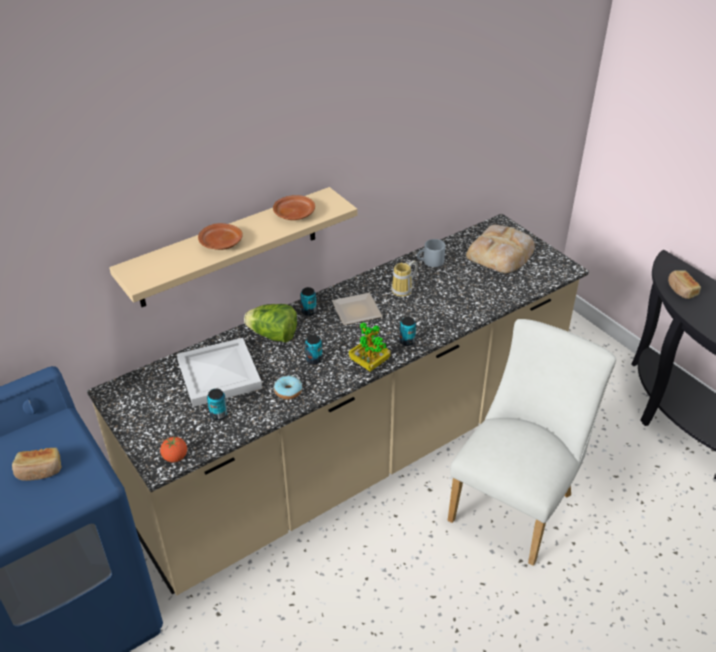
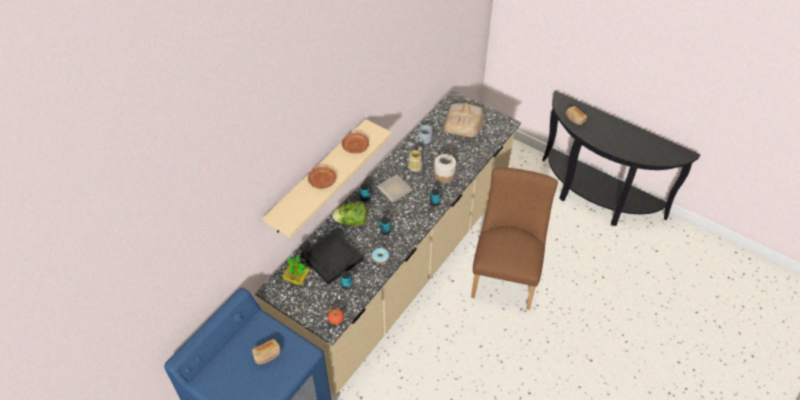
camera: 20 degrees left, 10 degrees up
(218, 375) = (332, 259): white tray -> black tray
(369, 363) = (419, 224): potted plant -> potted plant (297, 278)
(439, 310) = (444, 175): none -> jar
(516, 502) = (506, 273): white chair -> brown chair

